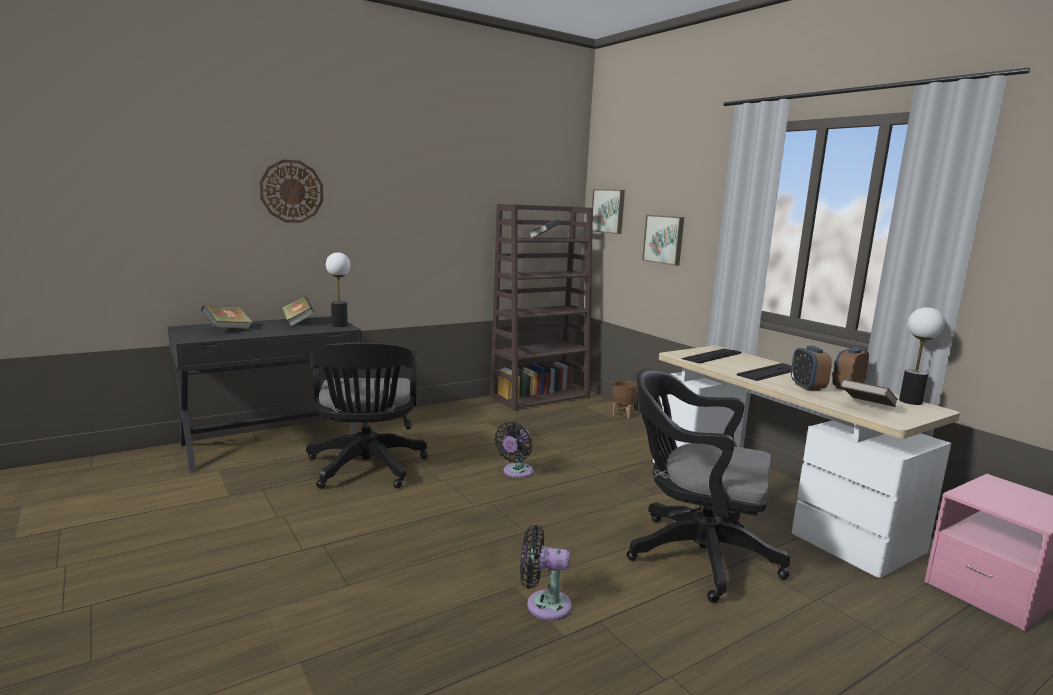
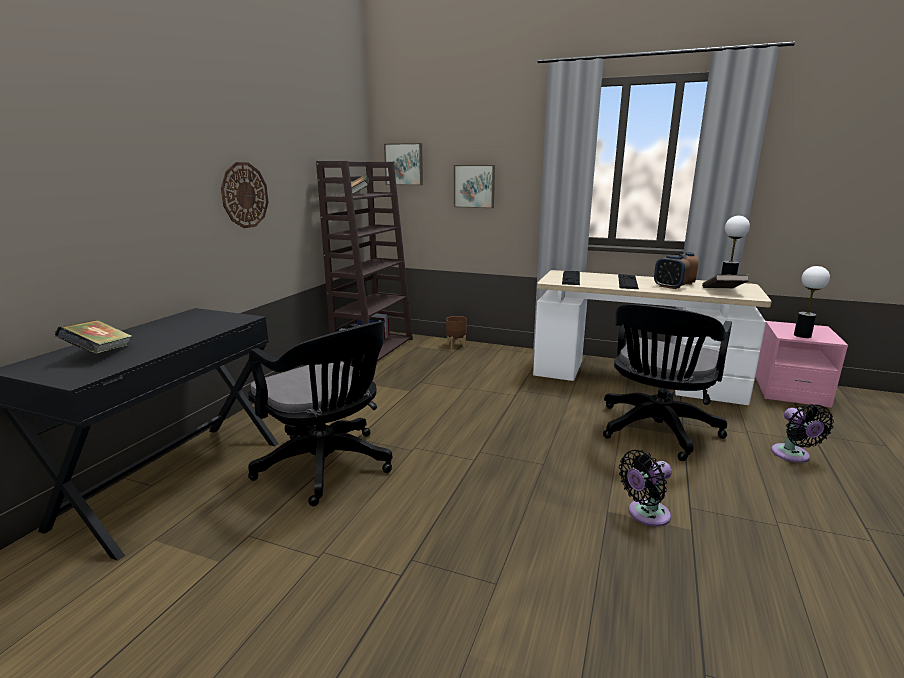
camera: 35 degrees left, 5 degrees up
(291, 191) = (119, 151): wall clock -> wall clock (244, 195)
(298, 322) = (172, 325): book -> none
(339, 325) = (229, 317): table lamp -> table lamp (802, 335)
(516, 472) = (459, 418): black fan -> black fan (793, 456)
(693, 554) = (655, 432): black office chair -> black office chair turned 45 degrees counterclockwise

